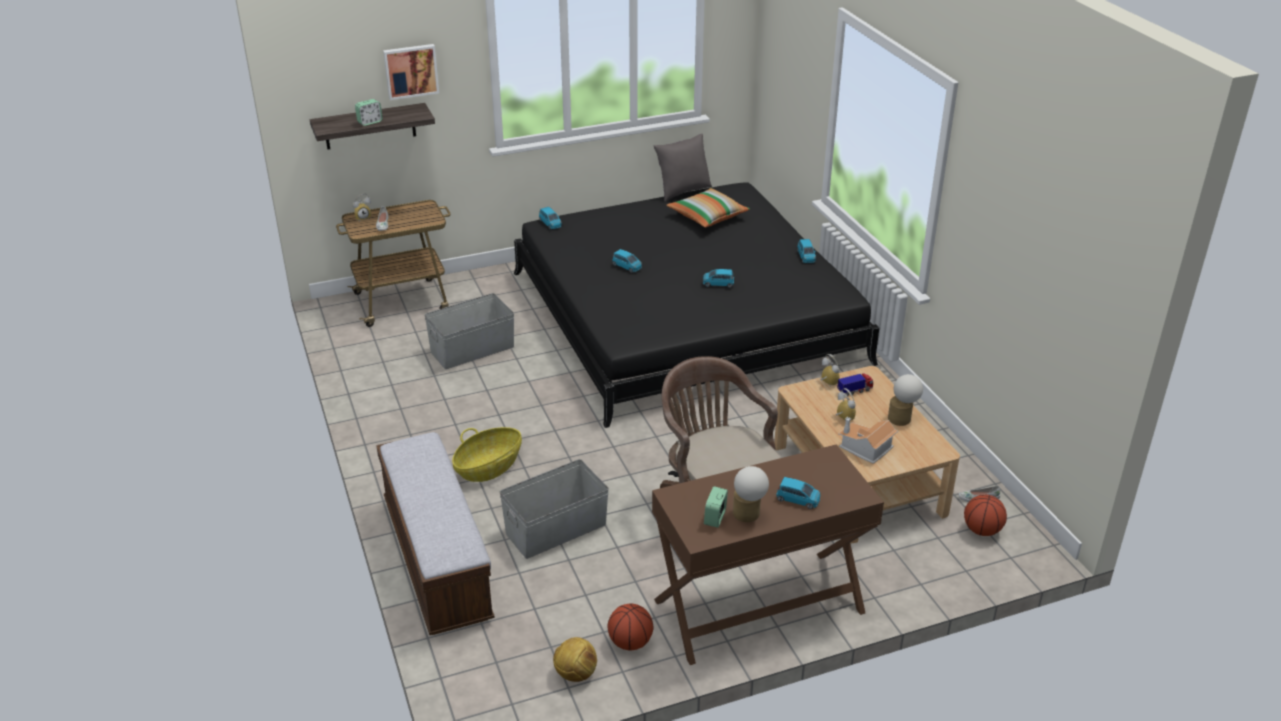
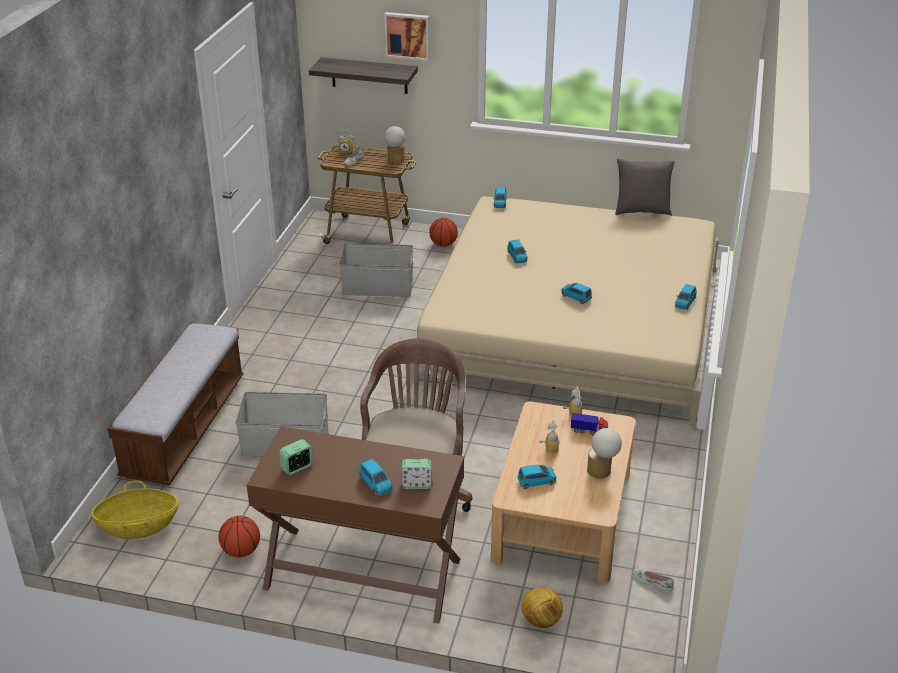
camera: 35 degrees right, 0 degrees up
(370, 122) = (357, 70): alarm clock -> alarm clock (416, 484)
(488, 467) = (291, 379): basket -> basket (139, 526)
(575, 674) = (180, 553): football -> football (540, 620)
(685, 317) = (572, 323): black bed -> beige bed
(707, 217) = (636, 239): pillow -> none
(748, 516) = (322, 477): table lamp -> table lamp (395, 160)
(865, 449) = (536, 481): toy house -> blue toy car
(982, 530) = (622, 610): basketball -> basketball (443, 244)

